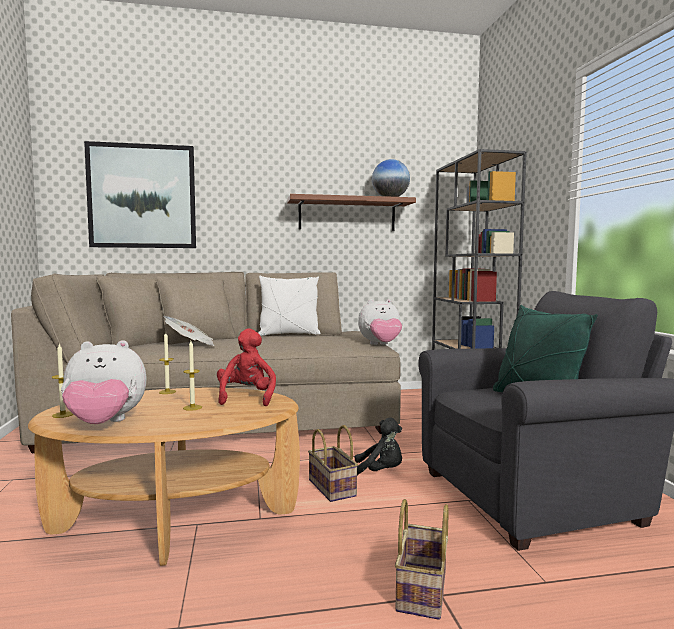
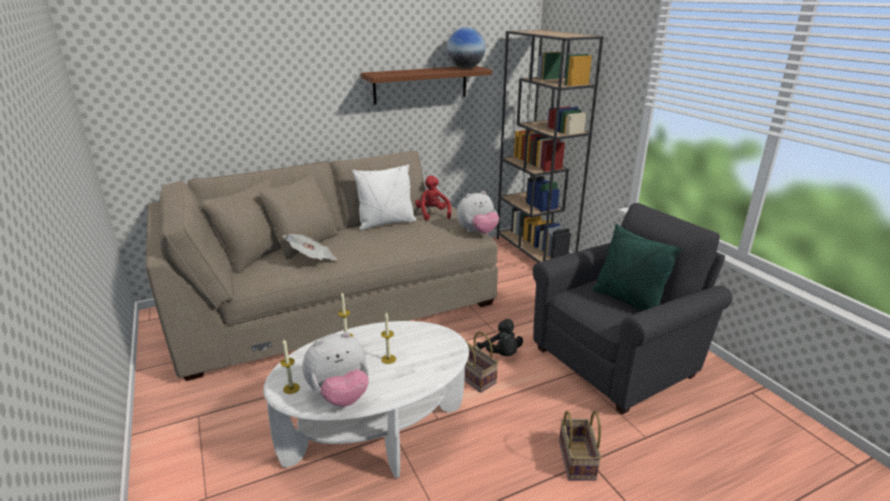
camera: 15 degrees left, 20 degrees up
(142, 196) = (204, 85): picture -> none
(175, 522) = (376, 435): brown coffee table -> white coffee table
(246, 398) = (420, 336): red plush toy -> red plush toy (432, 214)
(379, 473) = (501, 354): black plush toy -> black plush toy turned 60 degrees clockwise

